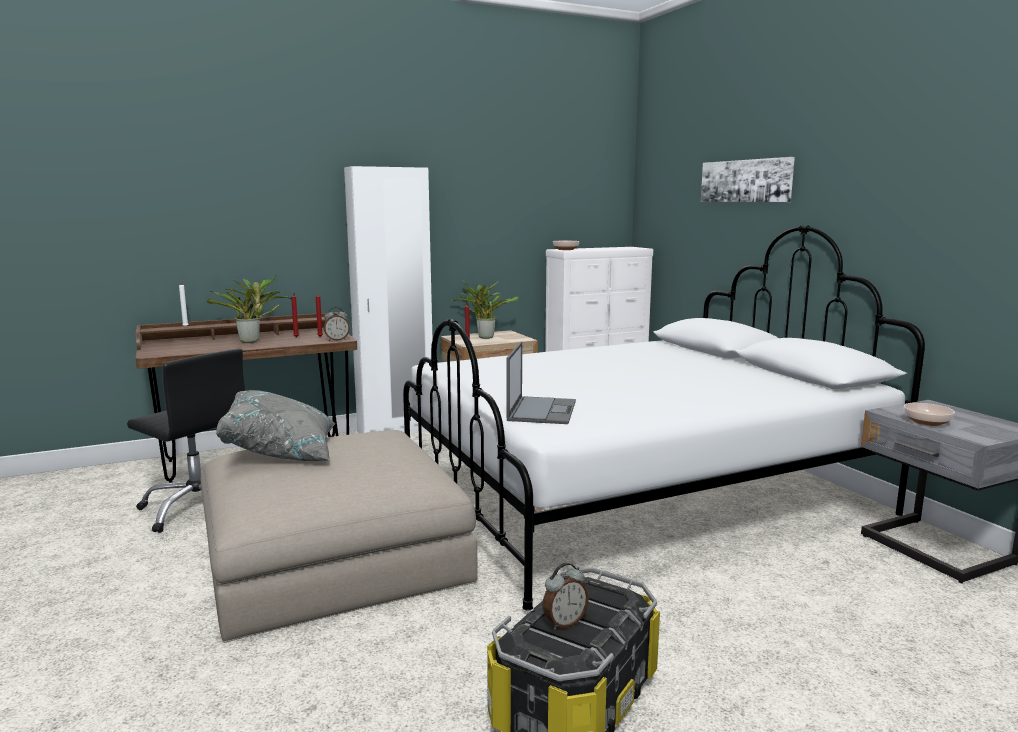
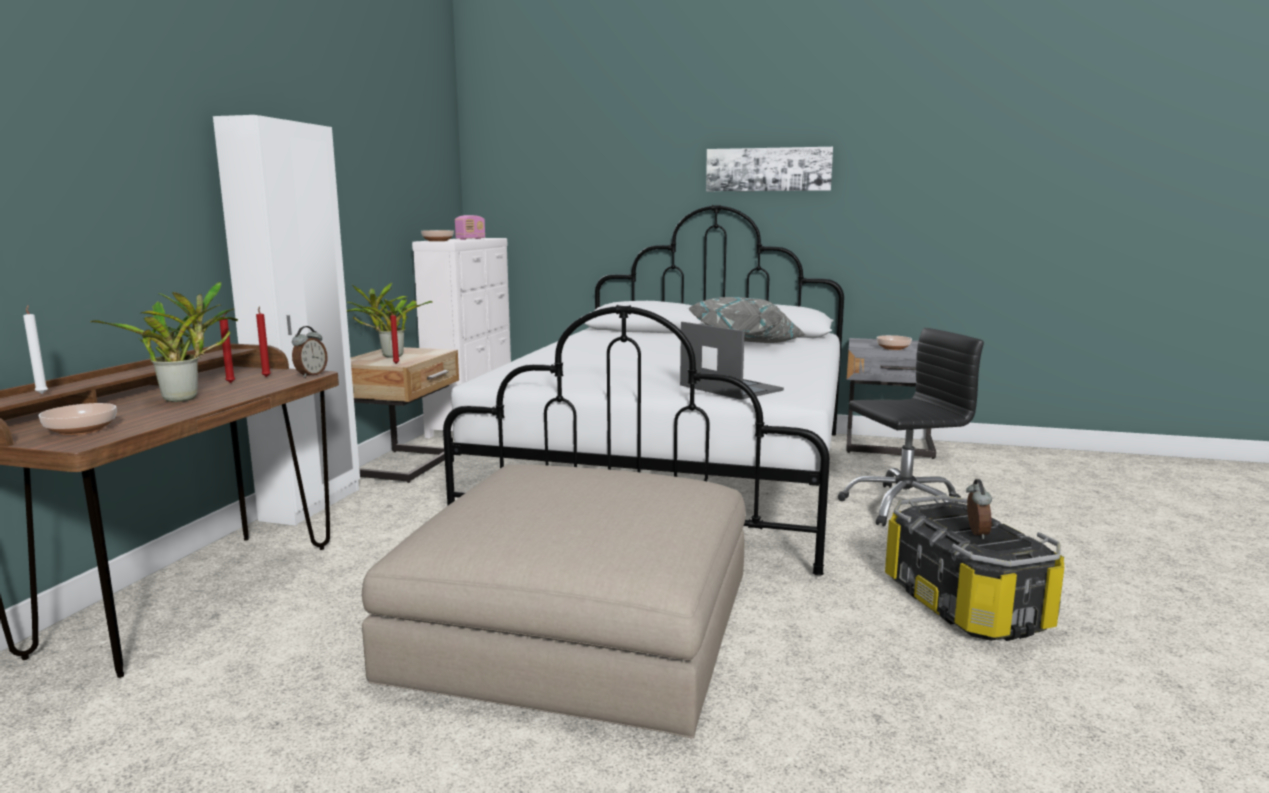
camera: 50 degrees left, 0 degrees up
(173, 348) = (82, 430): none -> bowl
(199, 507) = (272, 673): black office chair -> black office chair (903, 507)
(283, 452) = (508, 510): grey pillow -> grey pillow (748, 343)
(606, 249) = (470, 239): none -> radio
(746, 181) = (636, 164): picture -> picture (768, 169)

